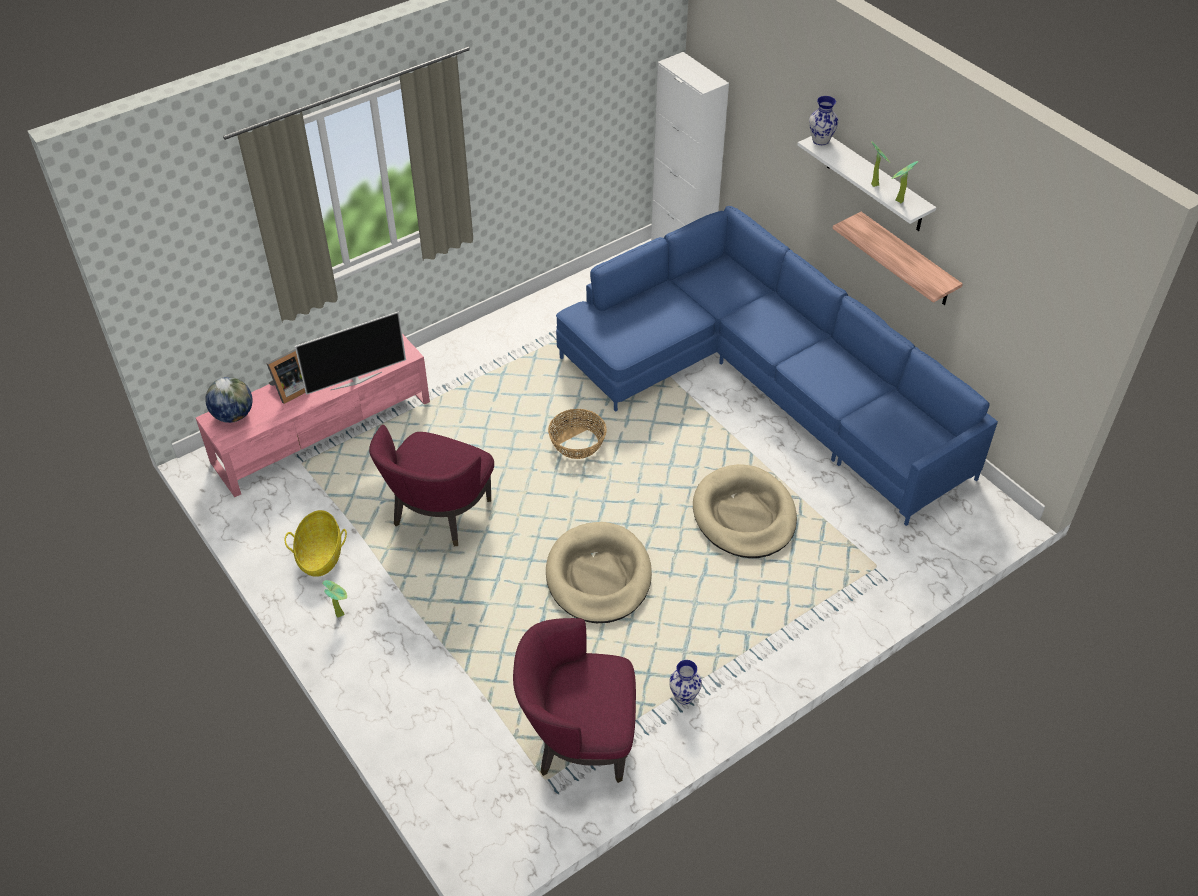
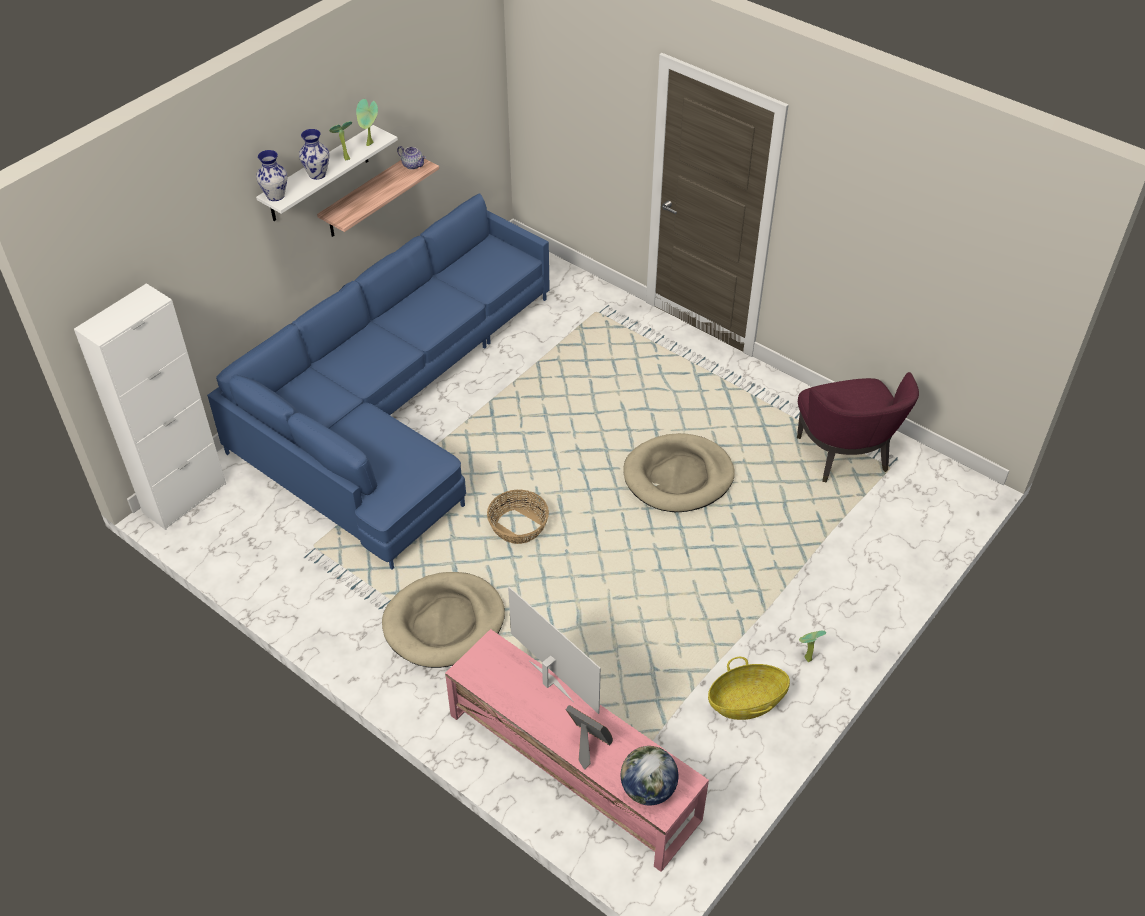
camera: 105 degrees left, 0 degrees up
(439, 514) = (653, 615): purple armchair -> none
(684, 696) = (773, 402): vase -> vase (317, 174)
(744, 515) = (570, 394): beige dog bed -> beige dog bed (444, 623)
(936, 280) = (413, 165): none -> teapot

